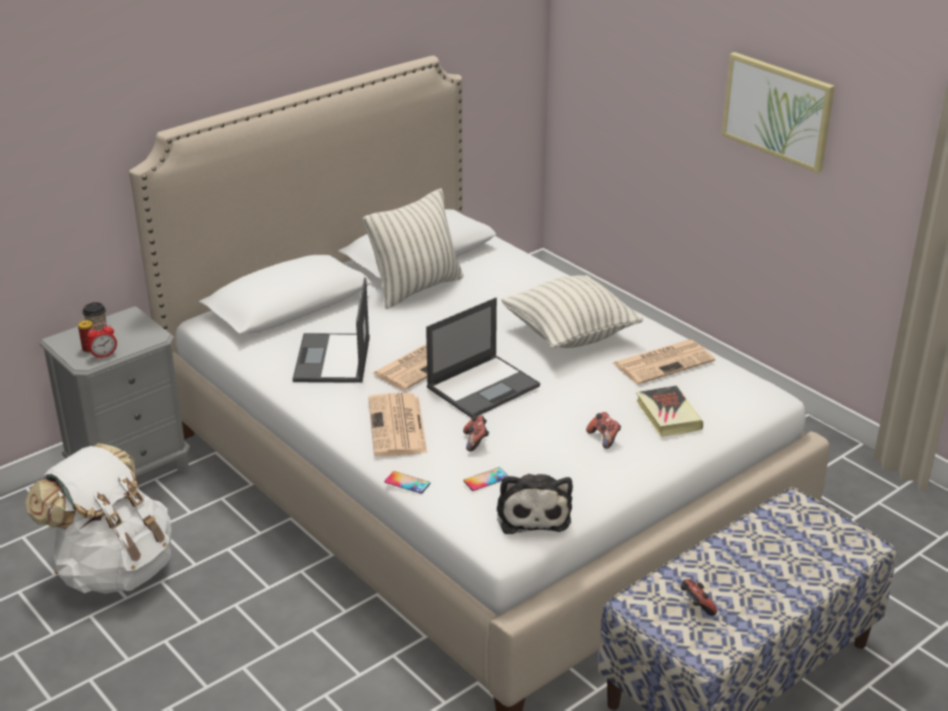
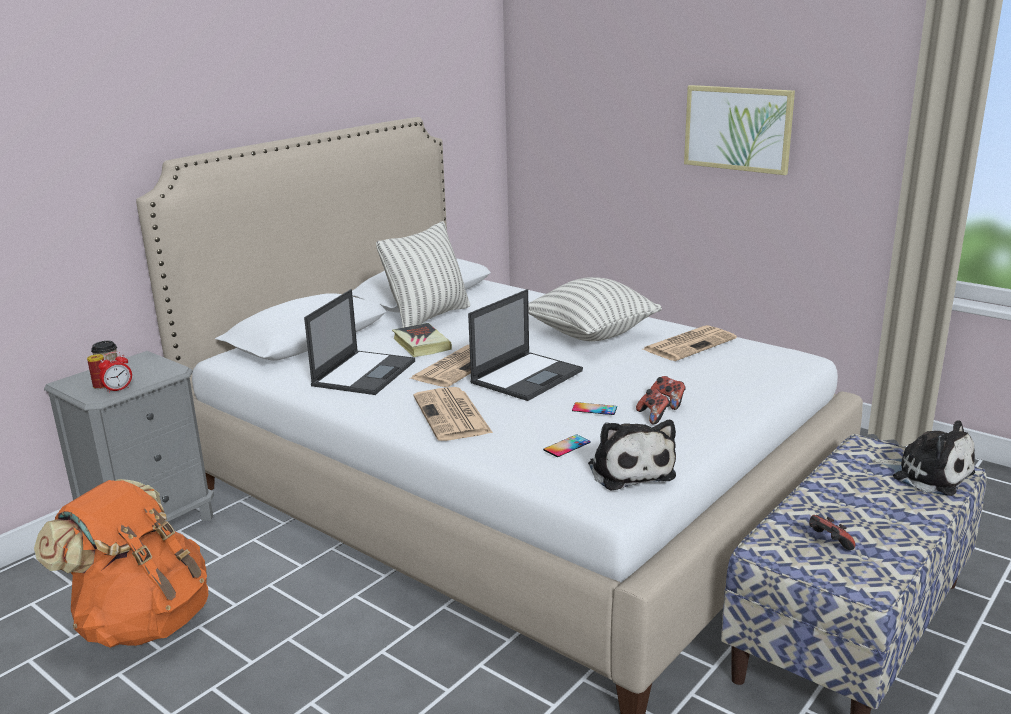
camera: 10 degrees left, 10 degrees down
(114, 569) = (143, 621): white backpack -> orange backpack
(332, 359) = (364, 373): laptop -> laptop turned 150 degrees counterclockwise
(407, 483) = (482, 459): phone -> phone (594, 409)
(476, 441) = (541, 417): game controller -> game controller (653, 416)
(668, 415) = (718, 380): book -> book (421, 344)
(835, 545) = (927, 474): none -> plush toy

